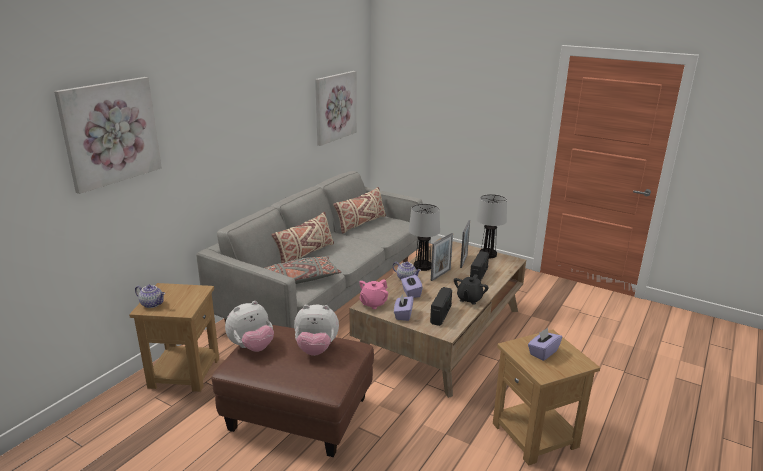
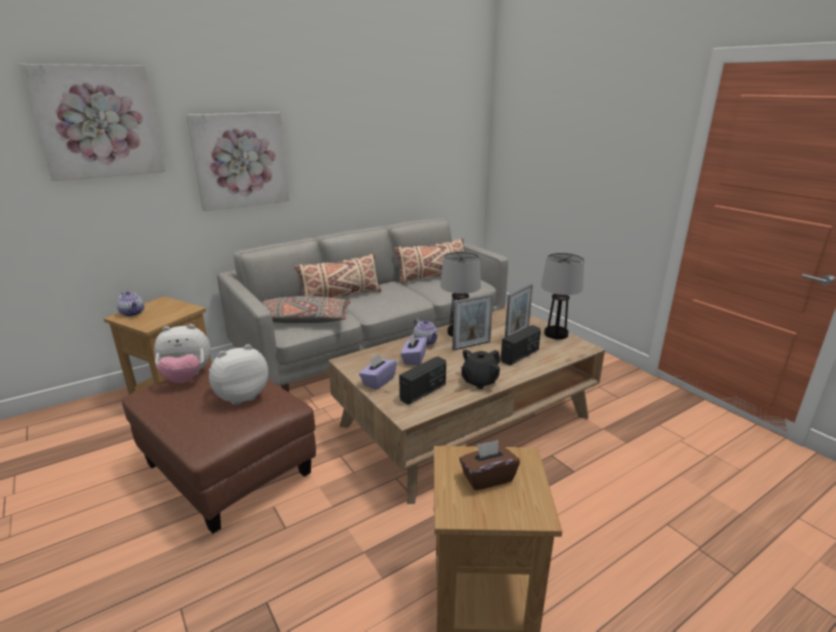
camera: 25 degrees right, 0 degrees up
(316, 349) = (241, 396): plush toy -> plush toy turned 120 degrees clockwise
(335, 107) = (429, 143): picture -> picture (240, 160)
(373, 303) = (358, 361): pink teapot -> none
(543, 352) = (487, 478): purple tissue box -> brown tissue box

